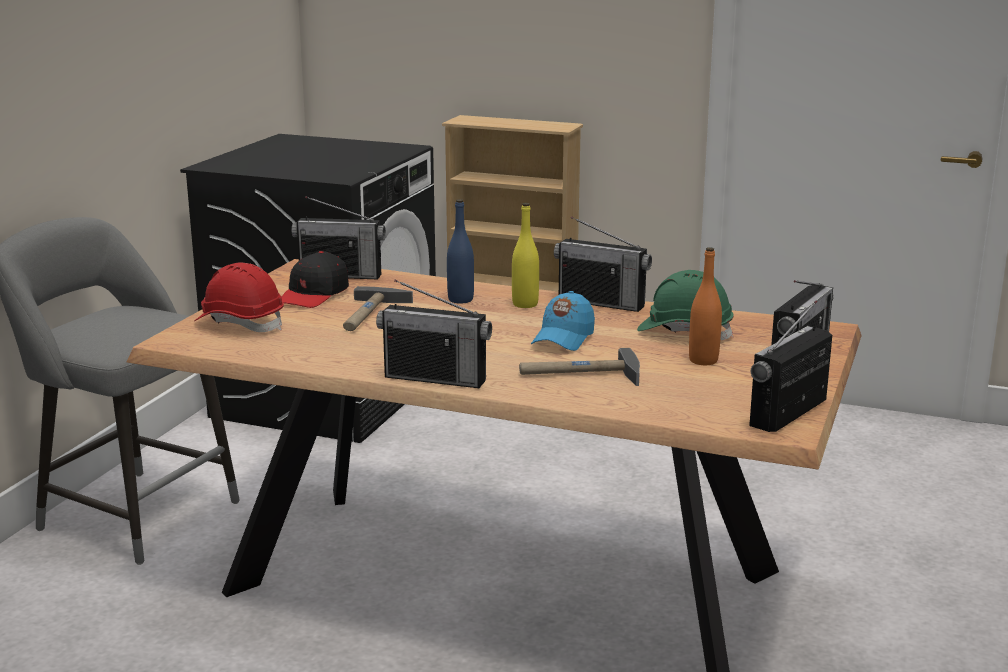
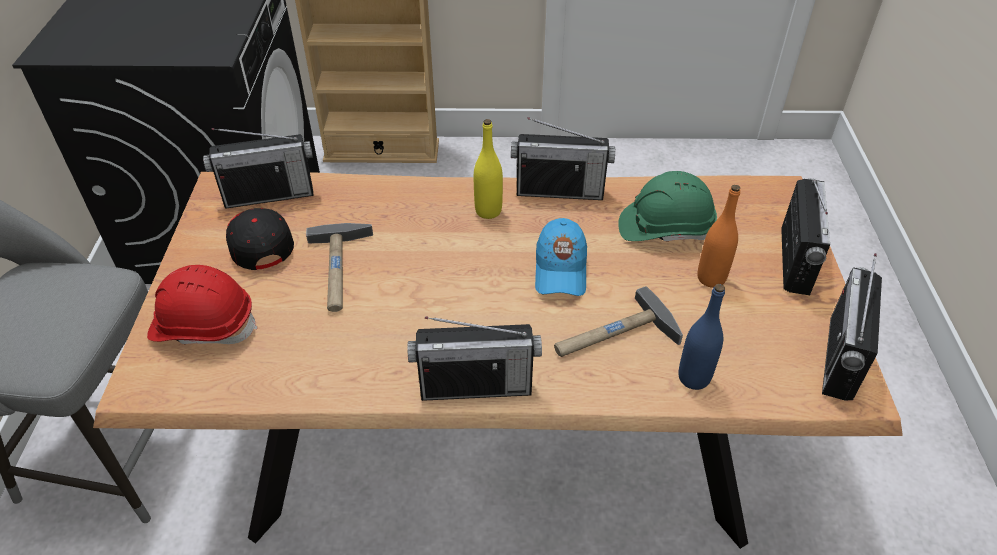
camera: 20 degrees left, 25 degrees up
(314, 294) = (258, 242): black cap -> black cap turned 150 degrees clockwise
(460, 300) = (419, 217): blue bottle -> blue bottle (694, 378)

